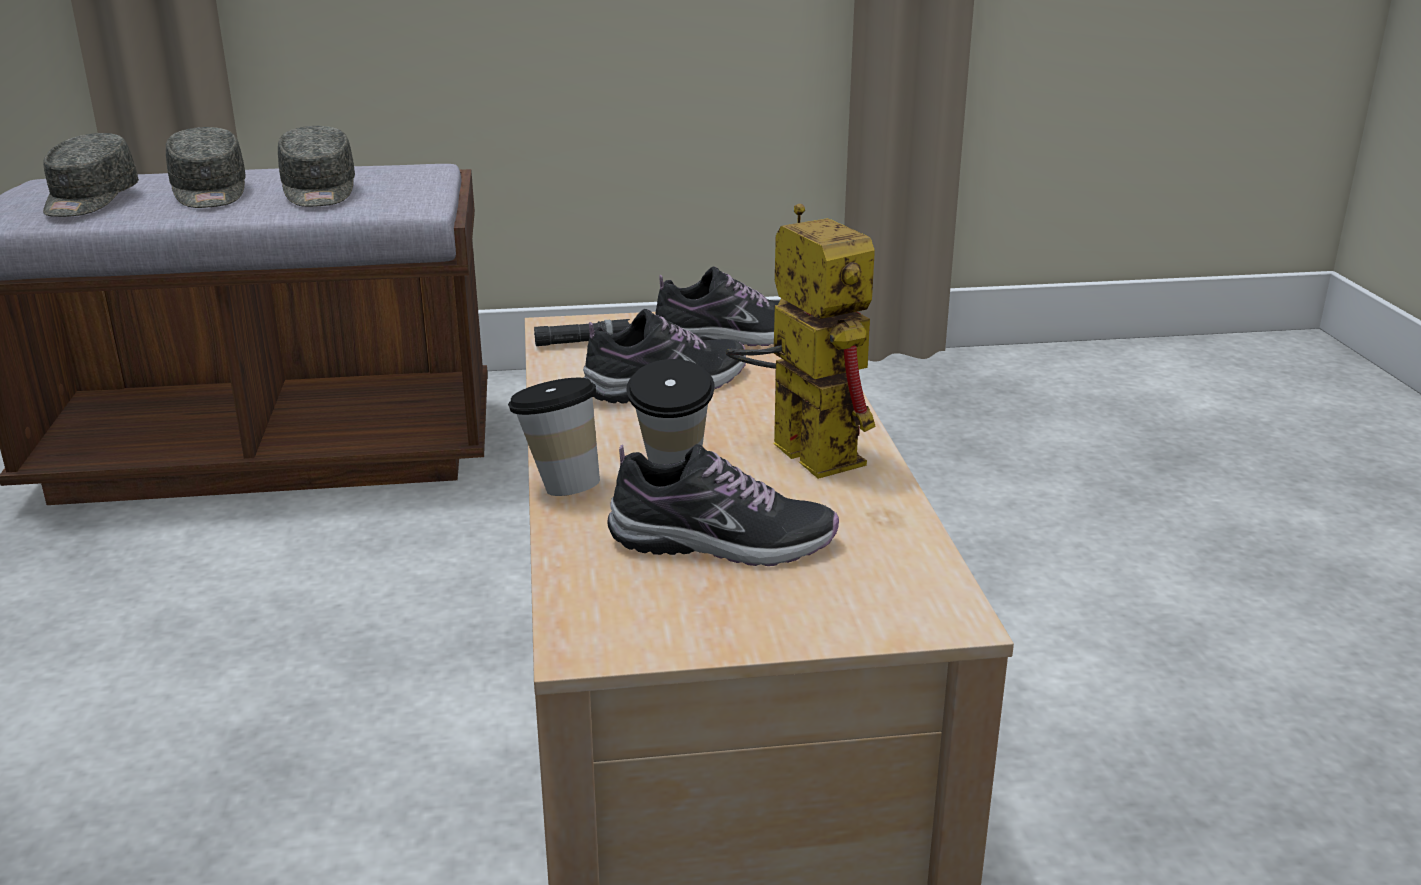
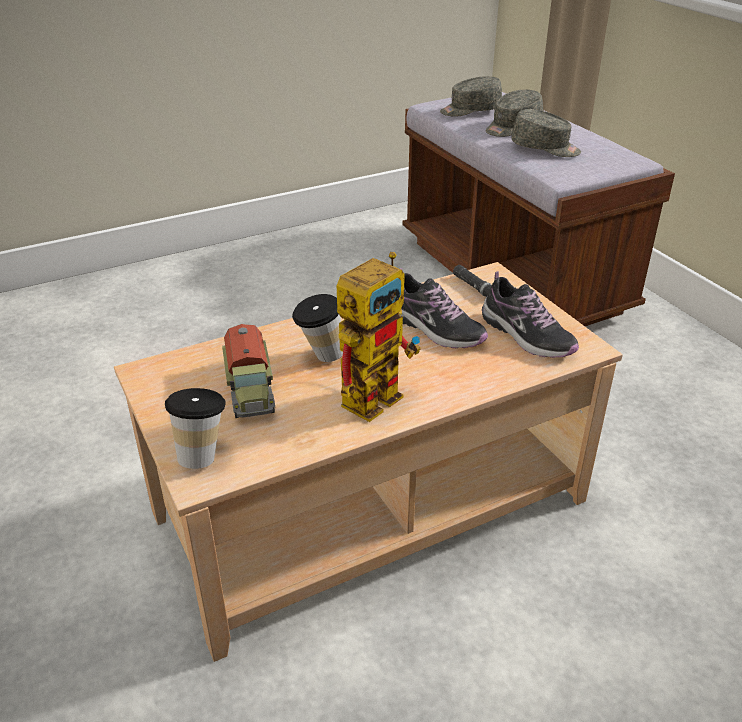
camera: 70 degrees right, 10 degrees up
(319, 192) = (545, 148): grey cap -> grey cap turned 120 degrees counterclockwise
(559, 485) = (290, 326): cup -> cup (202, 454)
(722, 543) = (250, 389): shoe -> toy truck

